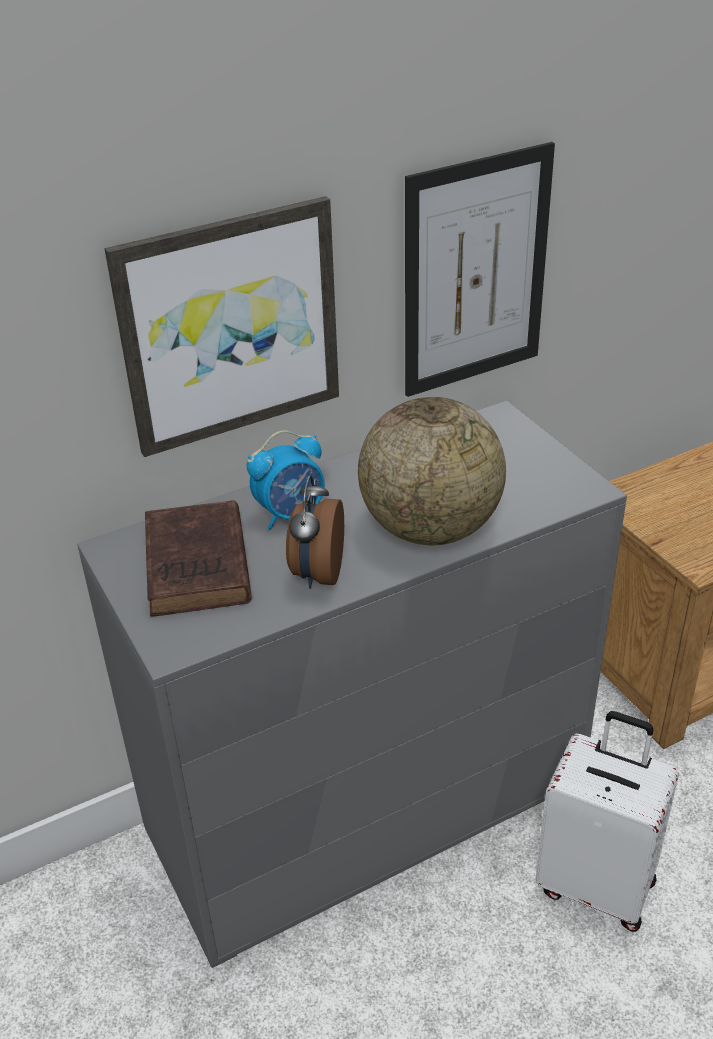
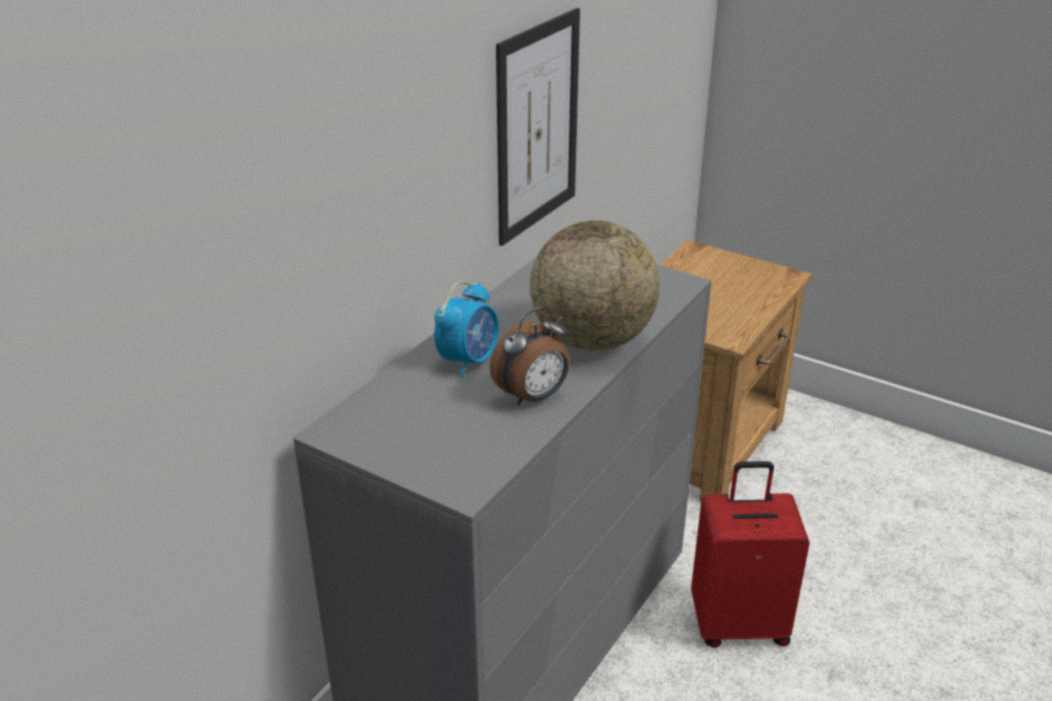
camera: 30 degrees left, 5 degrees down
(197, 567) = (427, 423): brown book -> none
(229, 326) = (390, 197): picture -> none
(316, 573) = (533, 397): alarm clock -> alarm clock turned 105 degrees counterclockwise
(597, 884) = (738, 623): white suitcase -> red suitcase

